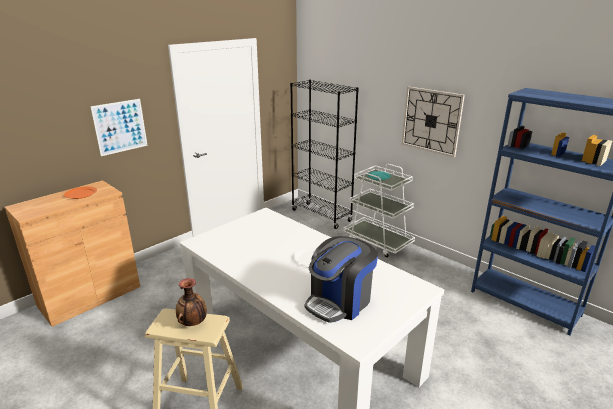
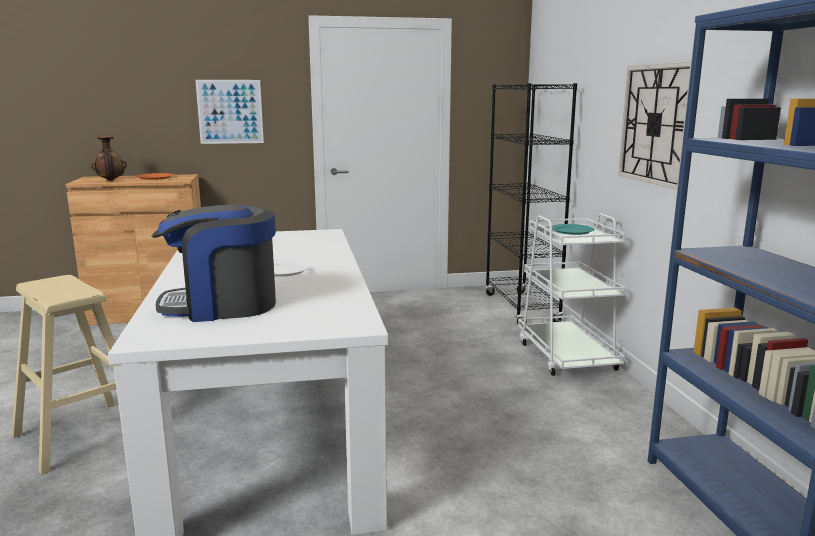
camera: 35 degrees right, 10 degrees down
(193, 323) = (65, 289): vase -> vase (110, 180)

